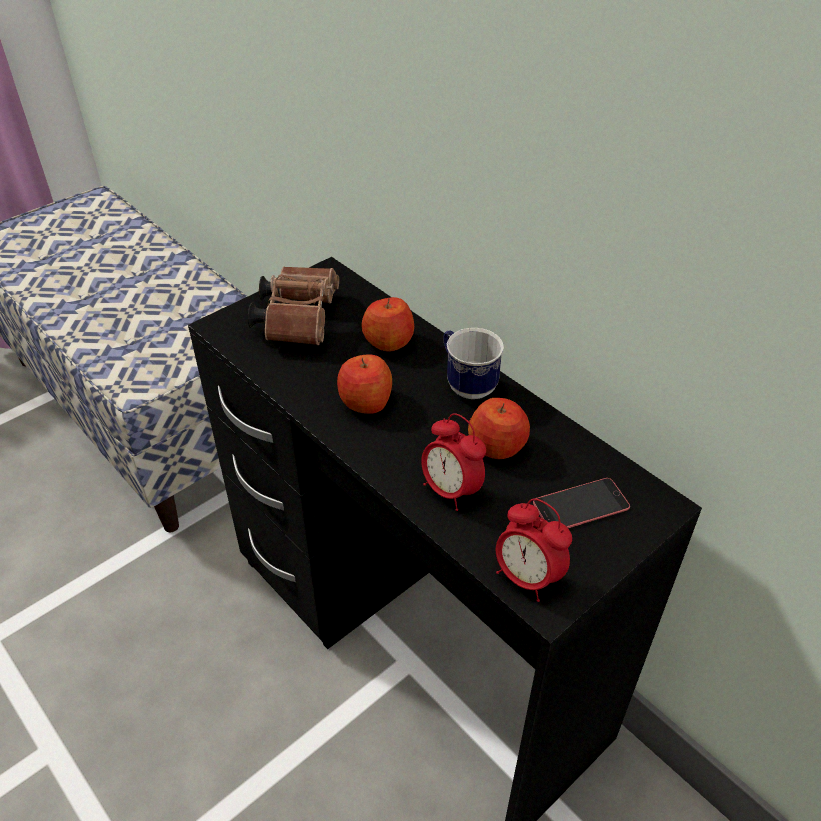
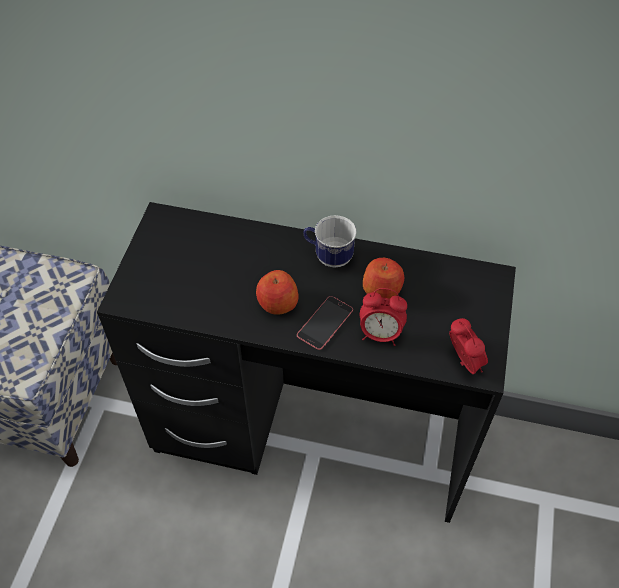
camera: 35 degrees left, 10 degrees up
(299, 318) = (175, 264): brown binoculars -> none
(388, 341) = (252, 251): apple -> none
(527, 577) = (463, 363): alarm clock -> alarm clock turned 120 degrees counterclockwise
(581, 505) = (456, 302): phone -> phone (325, 323)

